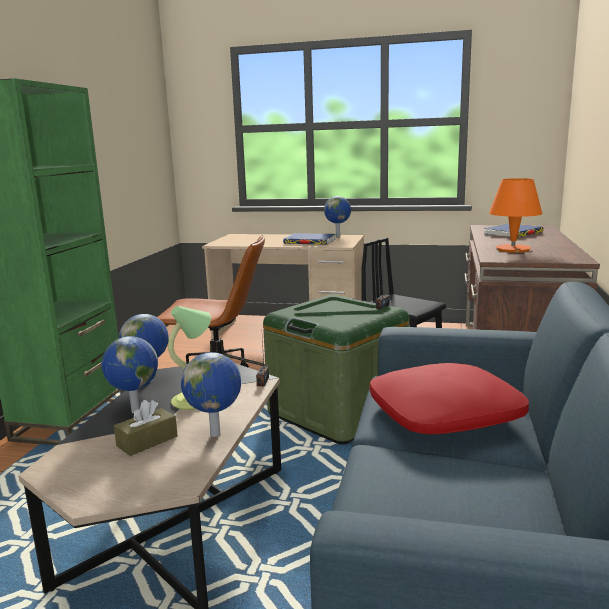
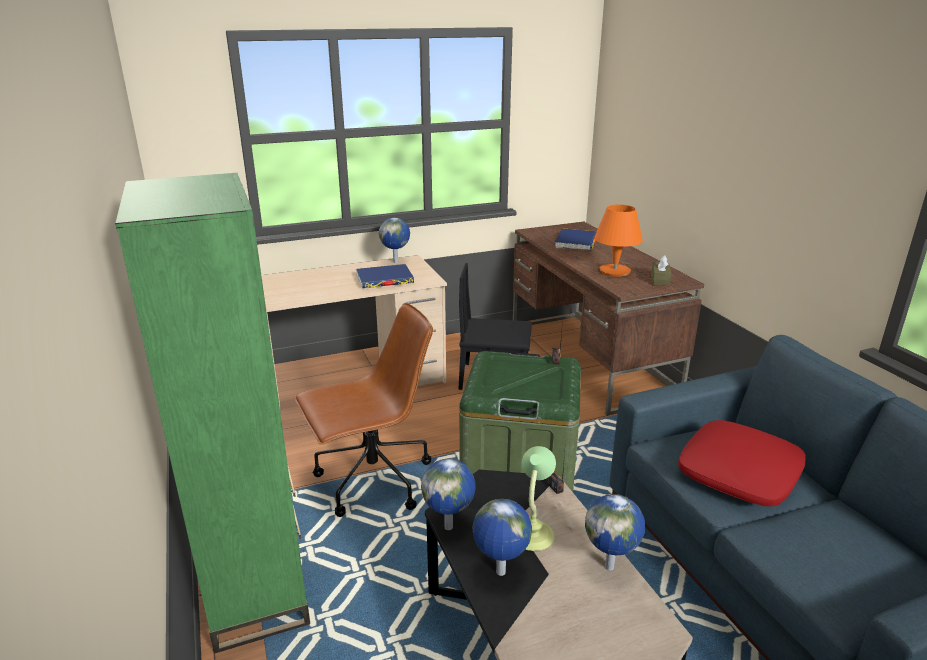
camera: 35 degrees left, 10 degrees up
(147, 441) = (568, 602): brown tissue box -> brown tissue box (660, 280)

